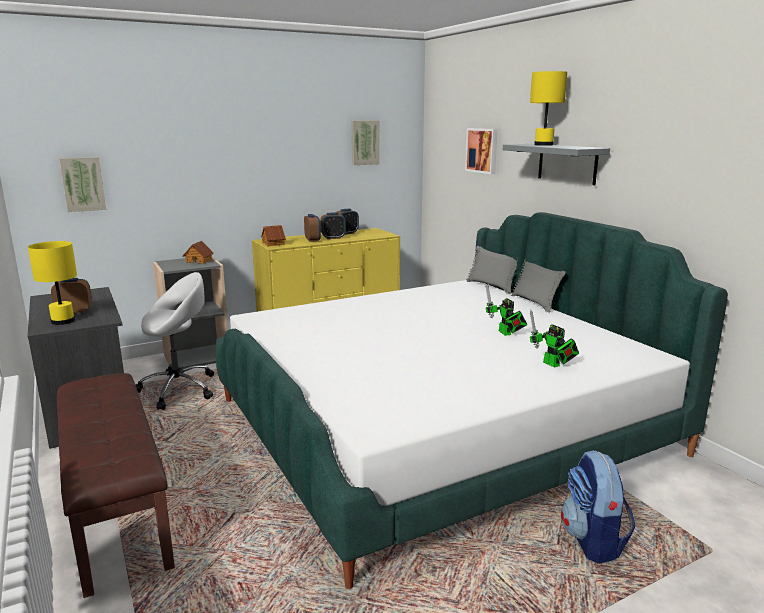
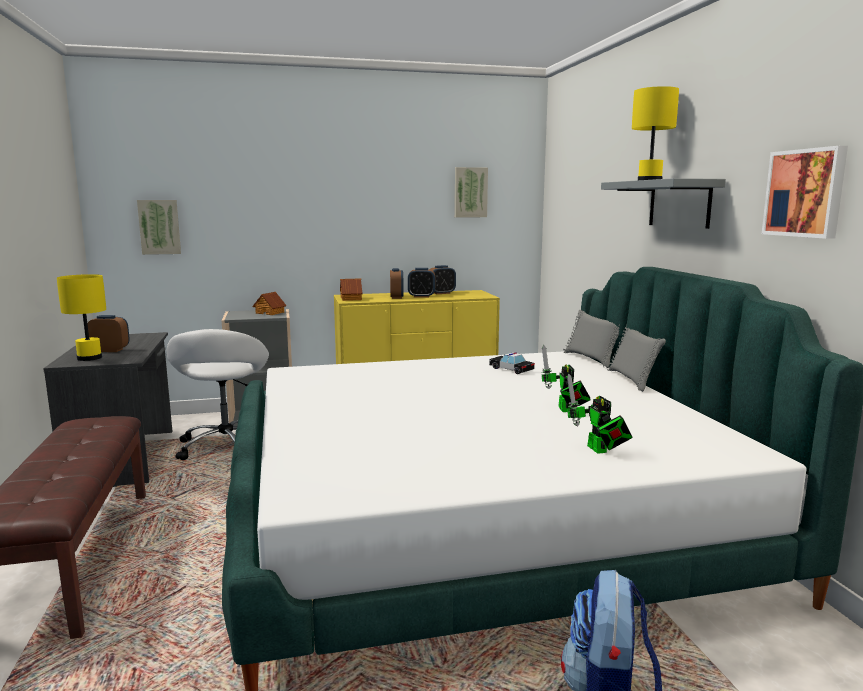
camera: 15 degrees right, 5 degrees down
(180, 389) = (224, 447): white office chair -> white office chair turned 90 degrees clockwise
(437, 300) = (511, 369): none -> toy car
(482, 150) = (596, 197): picture -> picture (805, 193)

